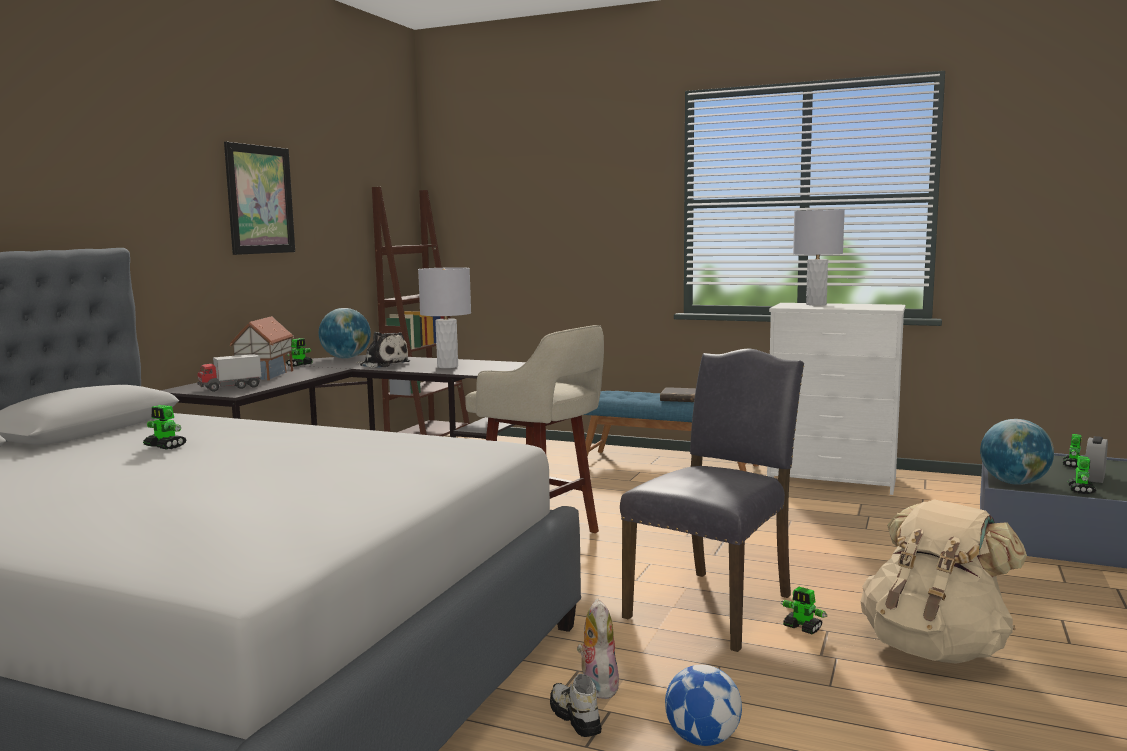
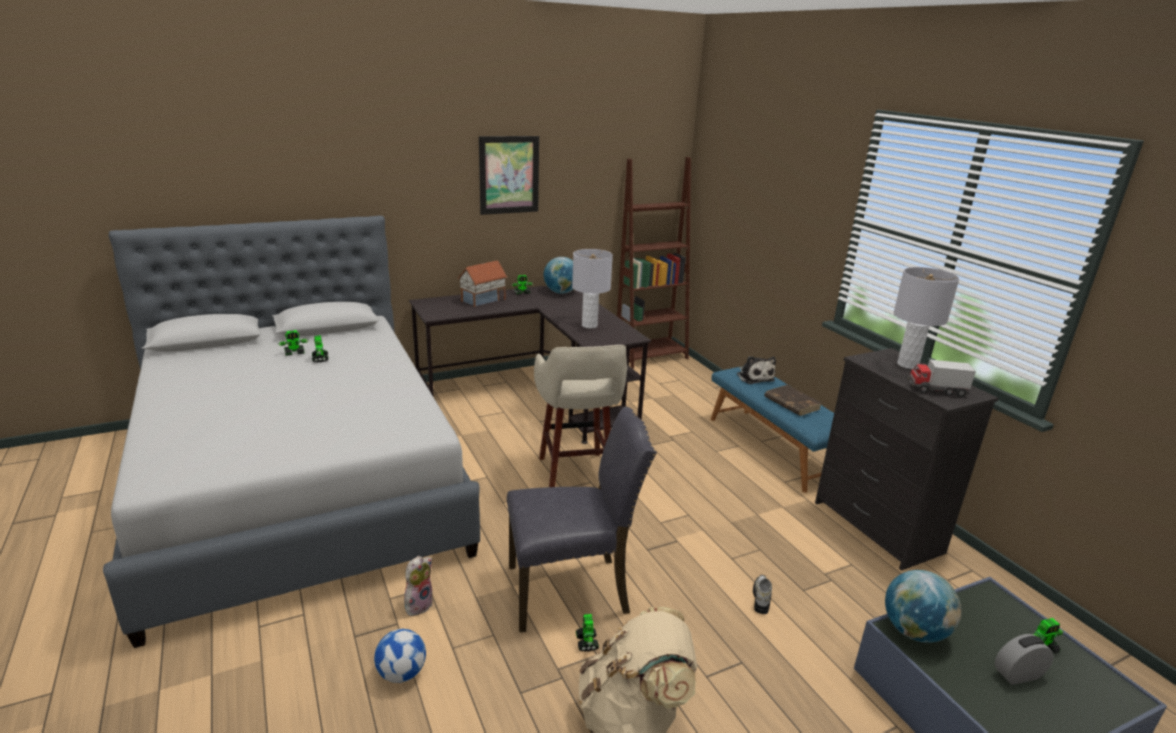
camera: 40 degrees right, 15 degrees up
(230, 388) = (442, 309): toy truck -> toy truck (936, 390)
(383, 364) = (562, 308): plush toy -> plush toy (754, 377)
(575, 718) = (378, 616): shoe -> shoe (761, 598)
(833, 480) = (877, 528): white dresser -> black dresser
(1081, 490) = (962, 678): toy robot -> toy robot (295, 353)

